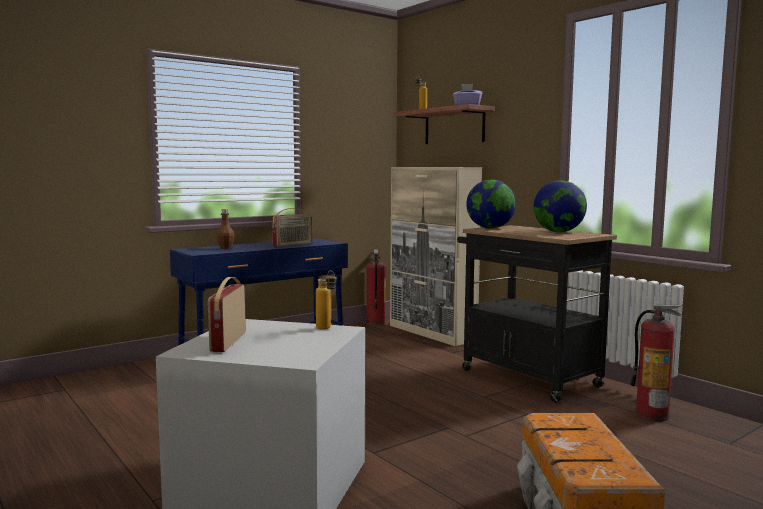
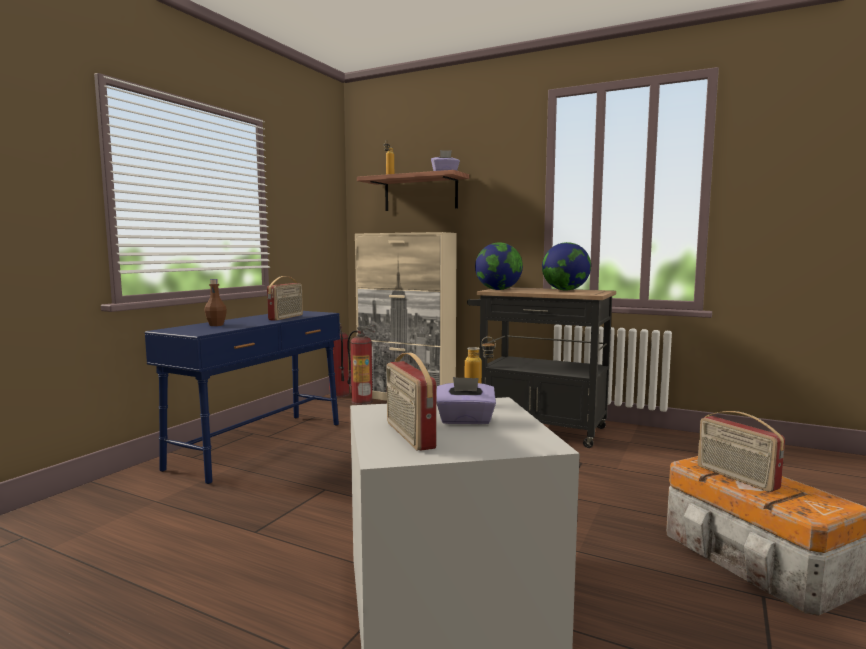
camera: 25 degrees left, 0 degrees up
(288, 338) = (465, 420): none -> purple tissue box
(564, 435) = (735, 477): none -> radio
(652, 415) = (668, 445): fire extinguisher -> fire extinguisher (362, 401)

